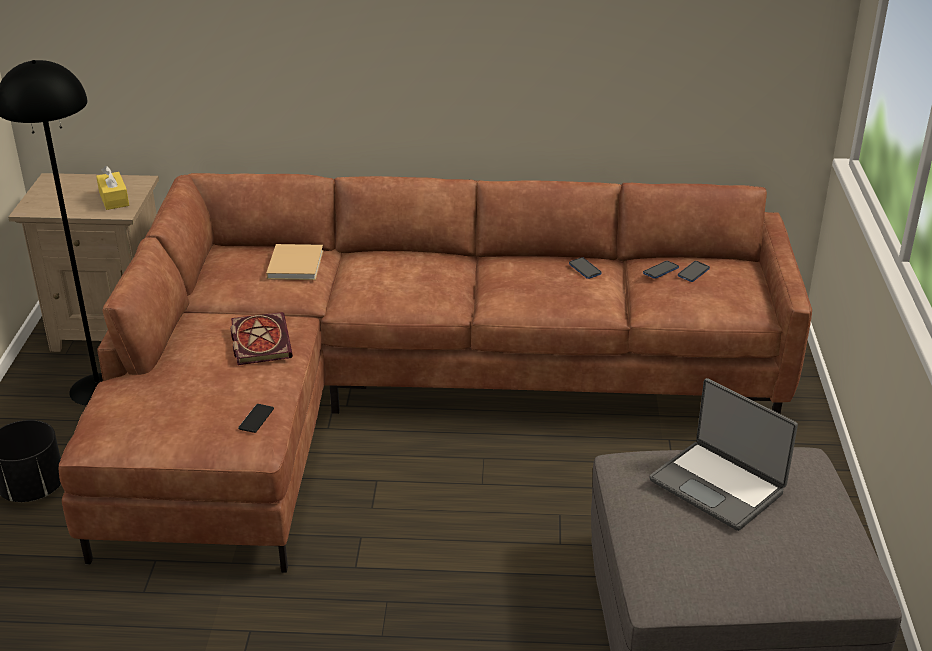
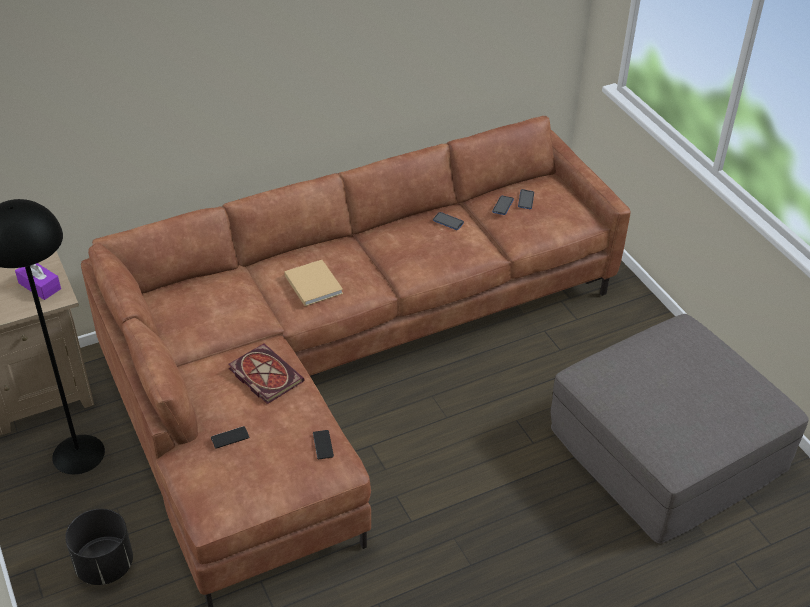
camera: 30 degrees left, 10 degrees up
(114, 199) = (39, 286): yellow tissue box -> purple tissue box
(173, 381) = (230, 438): none -> phone
(296, 263) = (227, 292): beige book -> beige book (312, 283)
(718, 485) = (655, 369): laptop -> none

